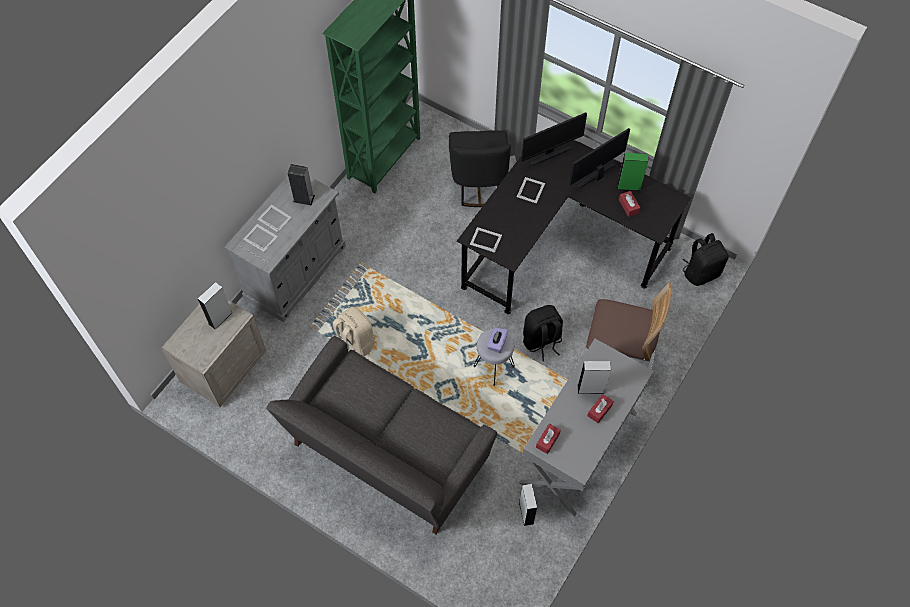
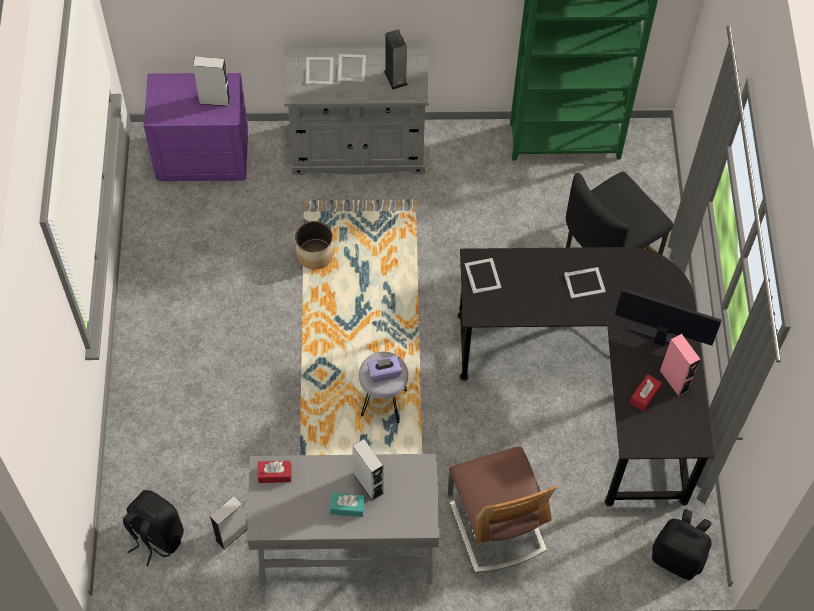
camera: 55 degrees right, 0 degrees up
(223, 367) = (203, 156): beige nightstand -> purple nightstand
(354, 343) = (315, 253): beige backpack -> planter
(387, 454) = (209, 361): grey sofa -> none
(541, 341) = (452, 433): black backpack -> black backpack (156, 536)
(550, 154) = (650, 275): monitor -> none
(599, 410) = (347, 507): red tissue box -> turquoise tissue box
(628, 186) = (674, 380): green speaker -> pink speaker

